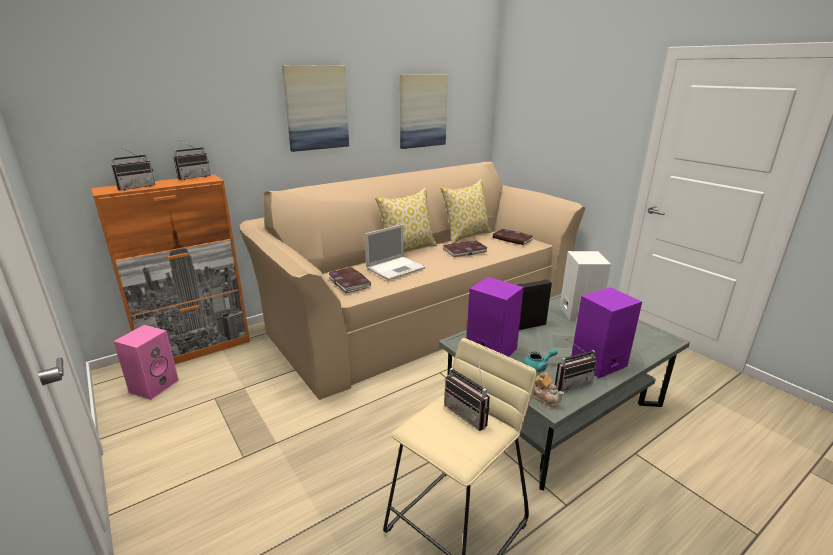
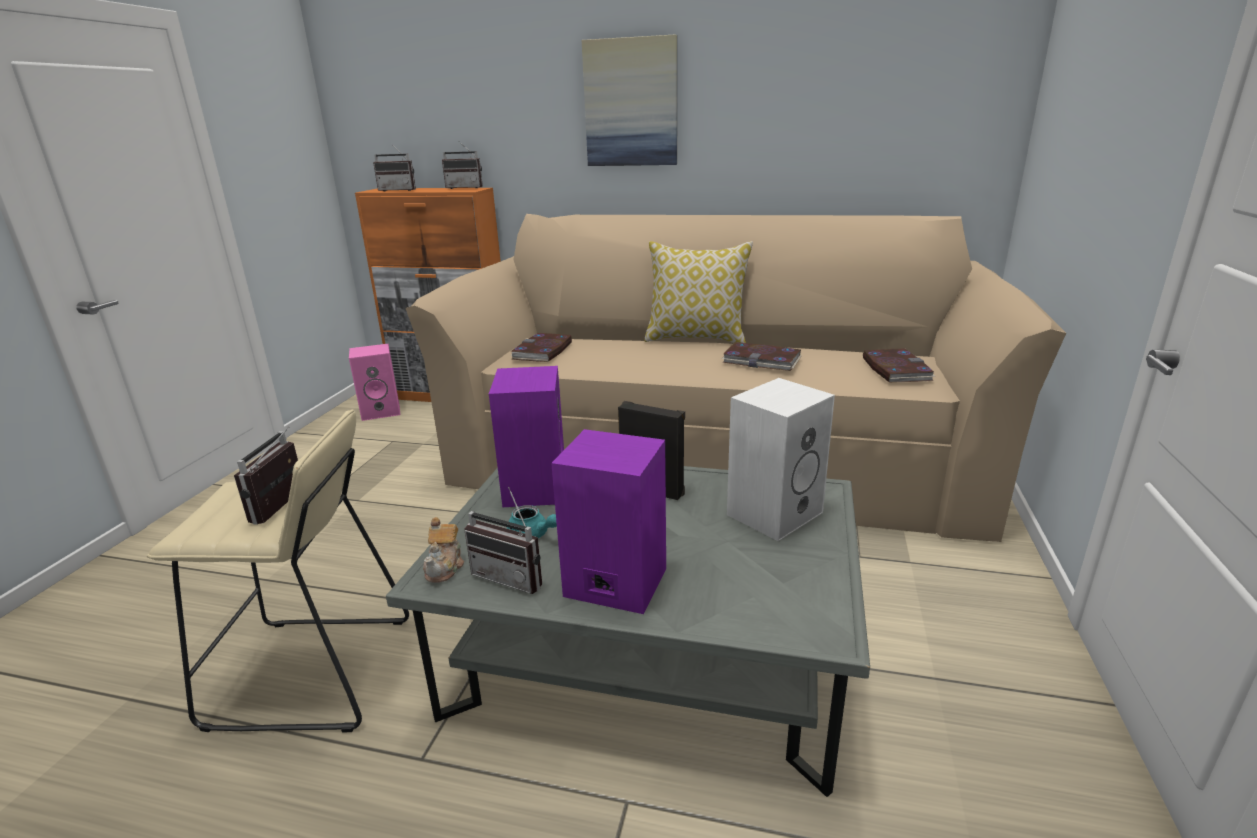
camera: 50 degrees right, 0 degrees up
(396, 268) = (621, 352): laptop -> none
(422, 111) = (831, 111): picture -> none
(466, 236) = (829, 346): pillow -> none

